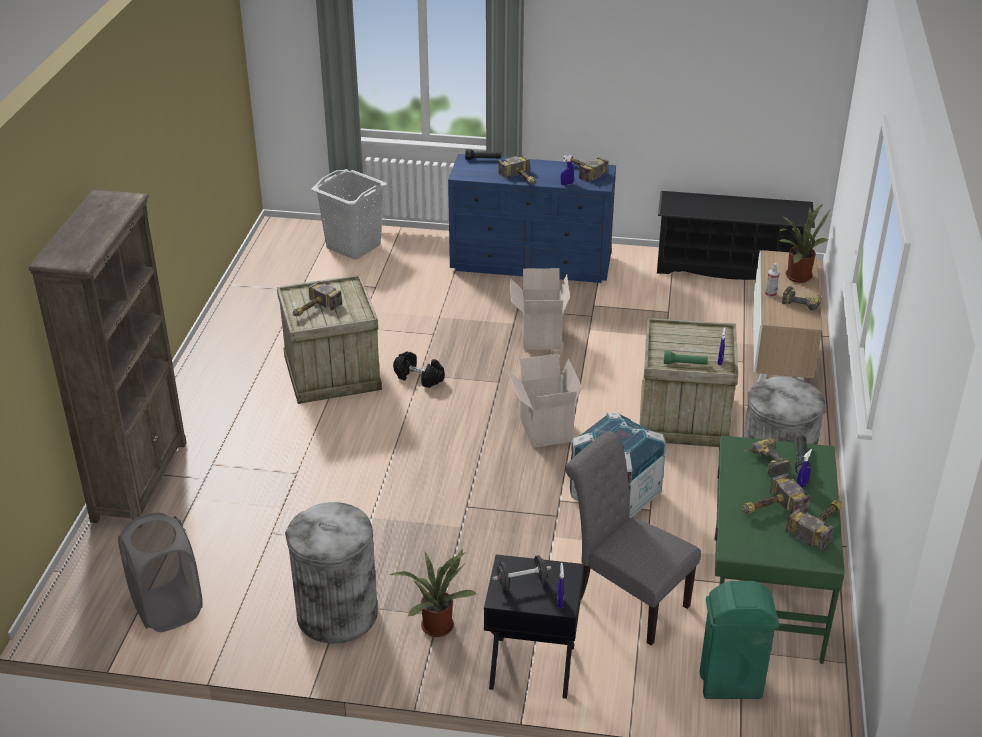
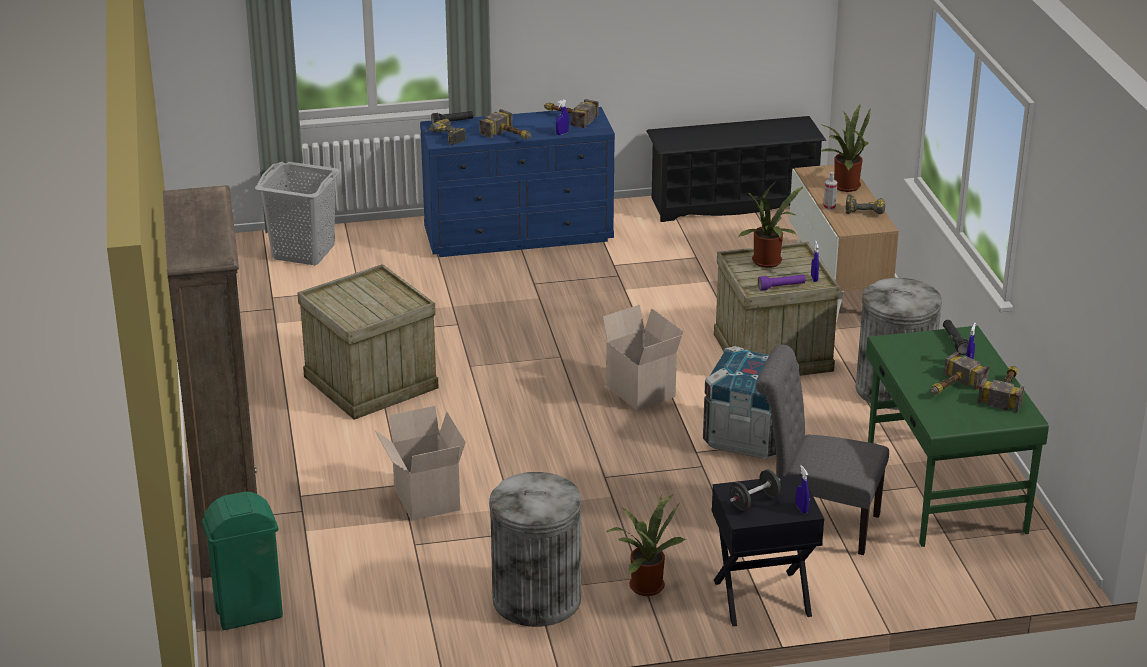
camera: 20 degrees left, 5 degrees down
(168, 607) = (352, 634): grey laundry basket -> none
(312, 309) = (354, 307): hammer -> none
(419, 377) = (472, 369): black dumbbell -> none
(539, 336) = (575, 305): cardboard box -> cardboard box (424, 499)
(685, 364) = (781, 287): green flashlight -> purple flashlight
(688, 338) = (768, 263): none -> potted plant
(729, 685) = (955, 570): green trash can -> green trash can (248, 613)
(764, 463) = (923, 352): power drill -> power drill (444, 138)

